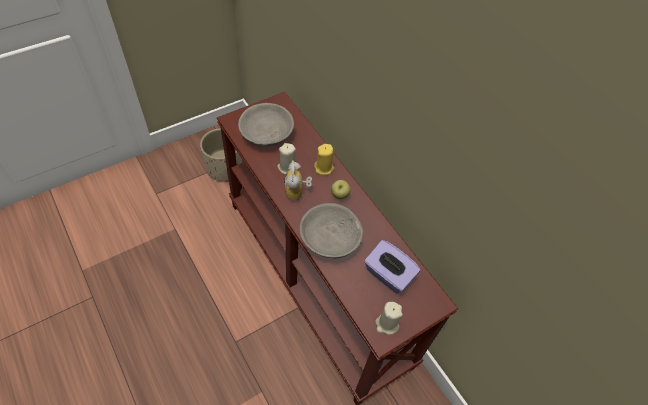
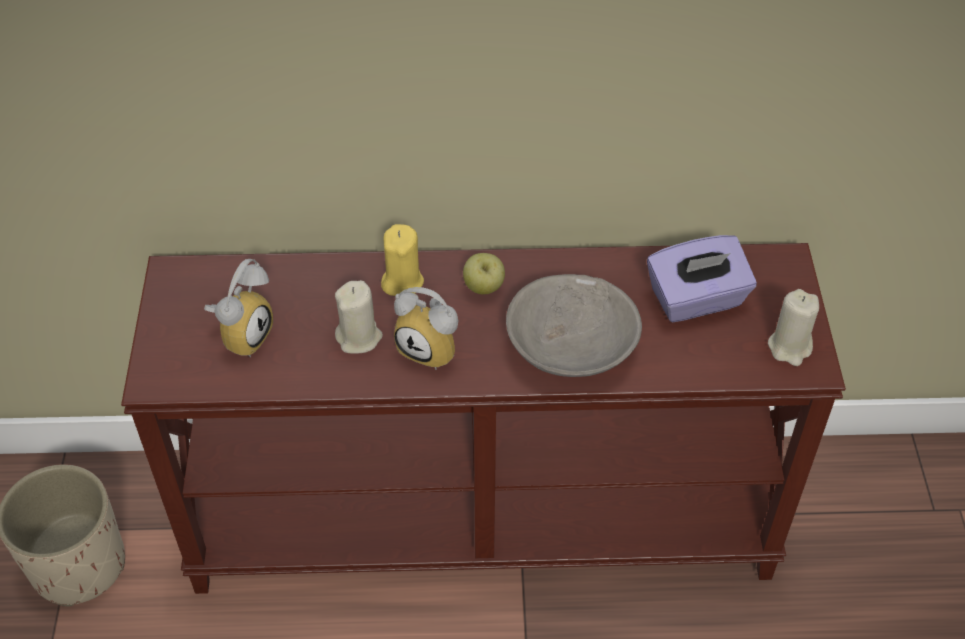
camera: 55 degrees left, 5 degrees down
(266, 133) = (243, 334): grey bowl -> alarm clock

